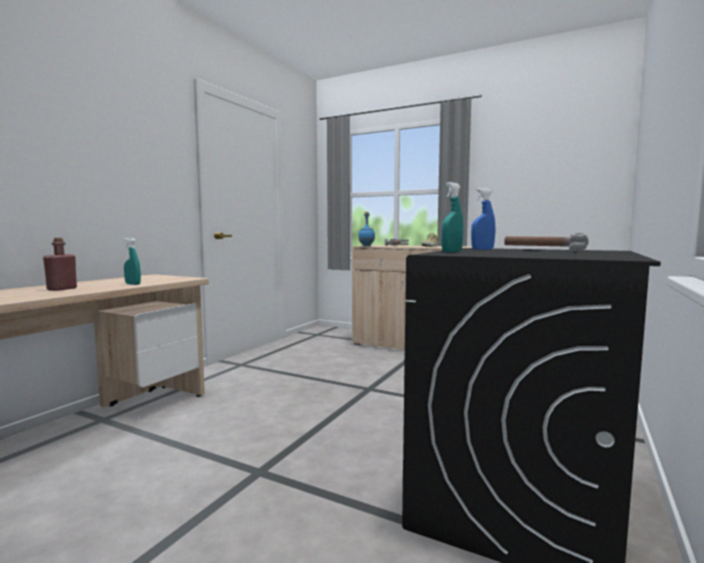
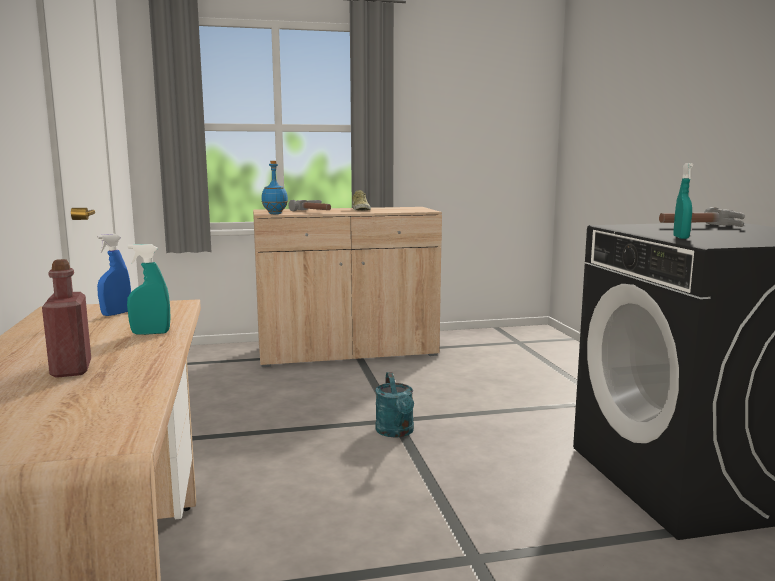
camera: 40 degrees left, 5 degrees up
(356, 395) = (396, 432): none -> turquoise watering can
(482, 249) = (653, 229): blue spray bottle -> blue spray bottle (116, 313)

